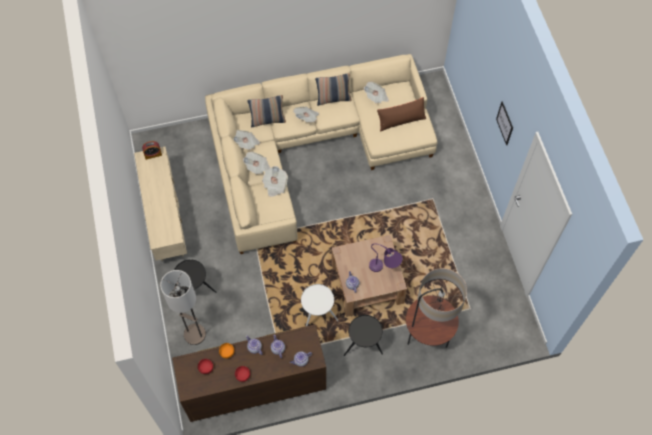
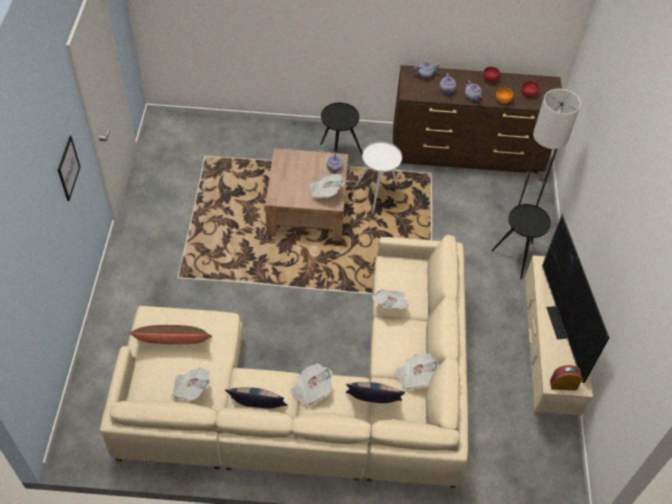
camera: 165 degrees left, 10 degrees down
(157, 195) = (562, 322): none -> television
(257, 167) = (408, 336): newspaper -> newspaper (325, 192)
(385, 269) = (289, 172): purple table lamp -> none
(426, 338) = (266, 144): floor lamp -> none

